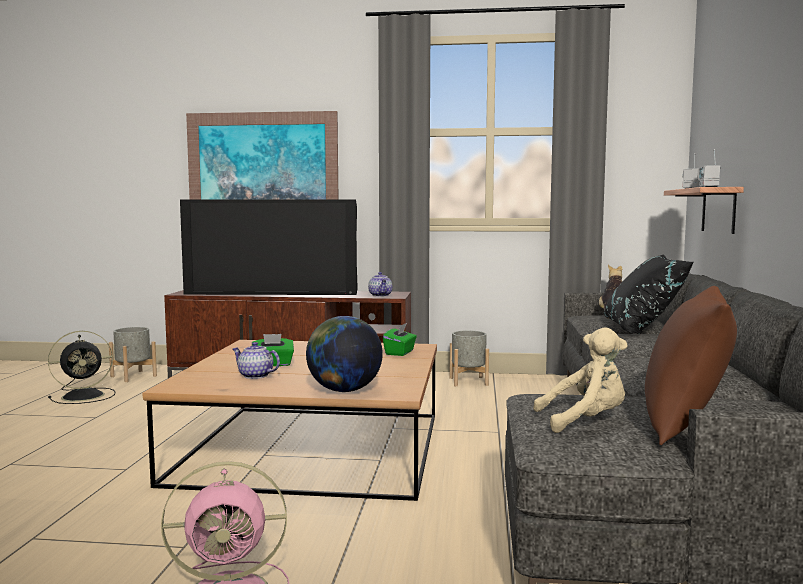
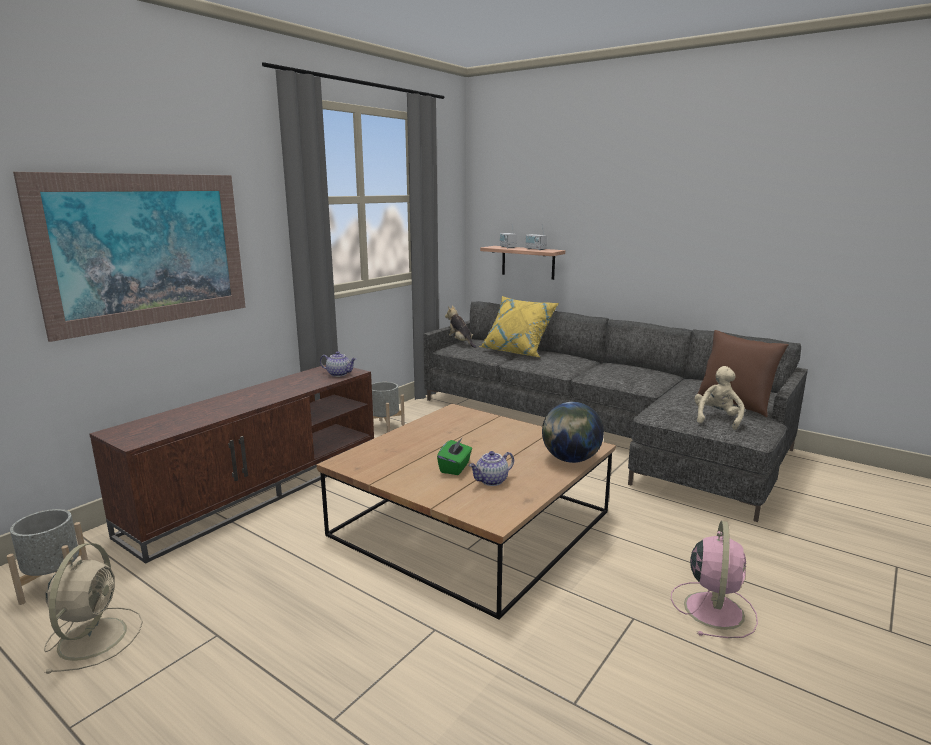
camera: 60 degrees left, 10 degrees up
(85, 396) = (94, 636): black fan -> beige fan
(272, 293) = (236, 404): television -> none
(400, 352) = (469, 419): green tissue box -> none
(642, 329) = (517, 351): black pillow -> yellow pillow

